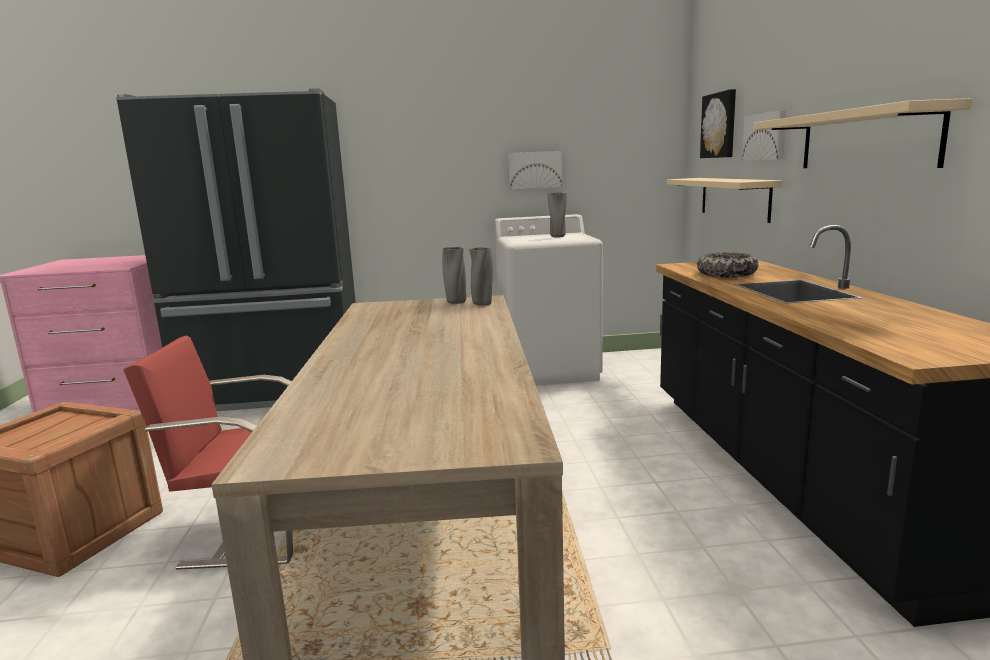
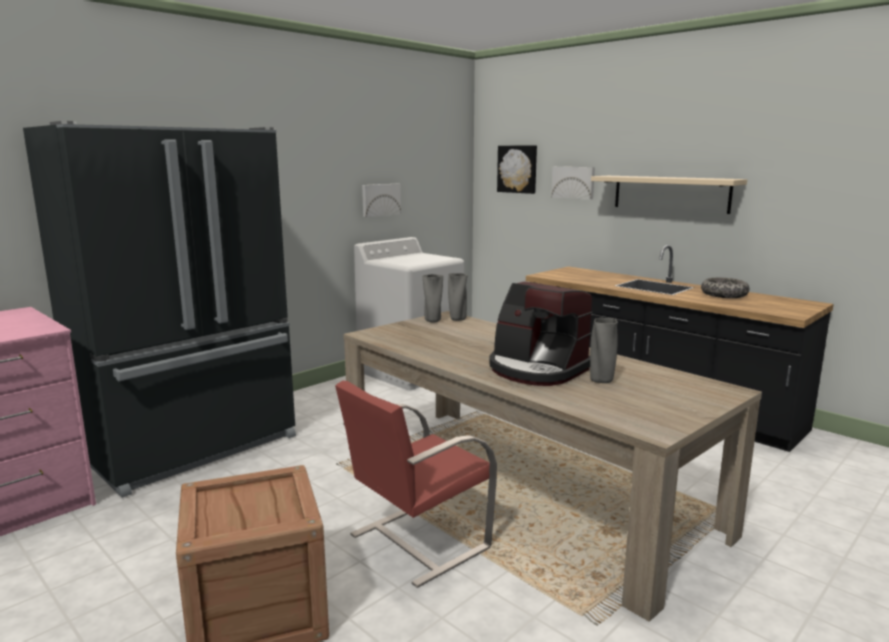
camera: 40 degrees left, 0 degrees up
(388, 364) = (536, 370): none -> coffee machine
(557, 237) = (421, 258): grey vase -> grey vase (601, 381)
(726, 274) = (589, 279): bowl -> bowl (724, 295)
(734, 198) = (538, 223): beige shelf -> none

